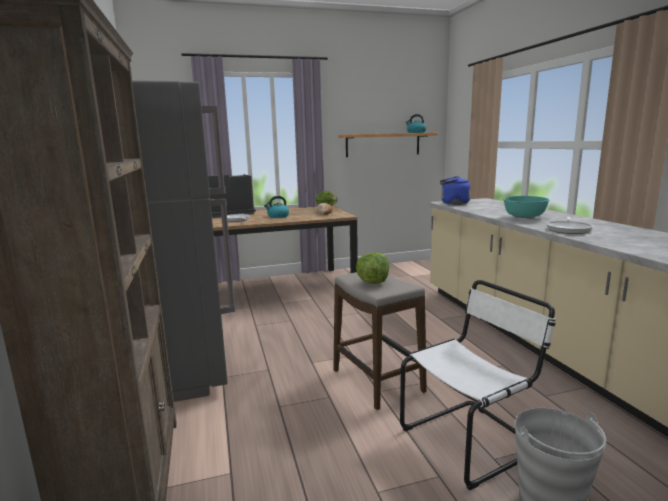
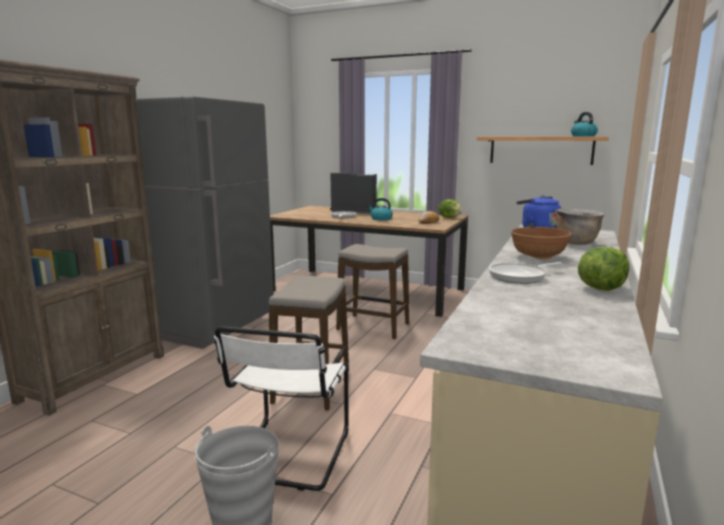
camera: 40 degrees right, 0 degrees up
(326, 317) = (373, 327): none -> stool
(373, 282) = (303, 286): lettuce -> lettuce (600, 288)
(471, 439) = (289, 456): white chair -> white chair turned 90 degrees clockwise
(504, 207) = (576, 243): none -> brown cooking pot
(524, 217) = (538, 256): turquoise bowl -> brown bowl

